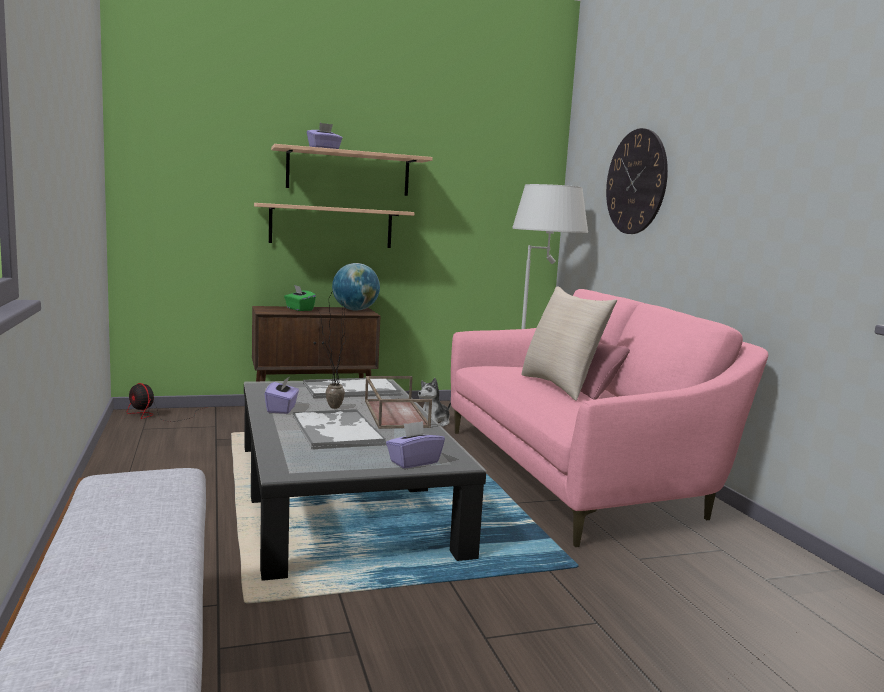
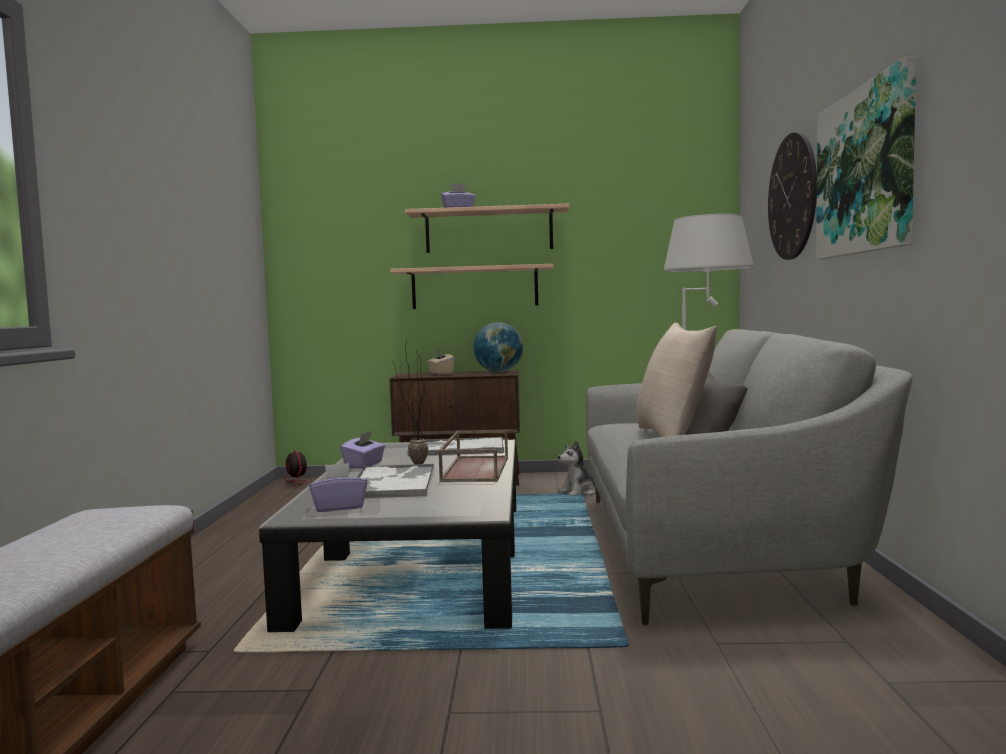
camera: 20 degrees right, 5 degrees down
(299, 309) = (440, 373): green tissue box -> beige tissue box
(414, 462) = (436, 512): purple tissue box -> purple tissue box (339, 507)
(577, 473) = (712, 546): pink sofa -> grey sofa
(723, 181) = (865, 171): none -> picture

